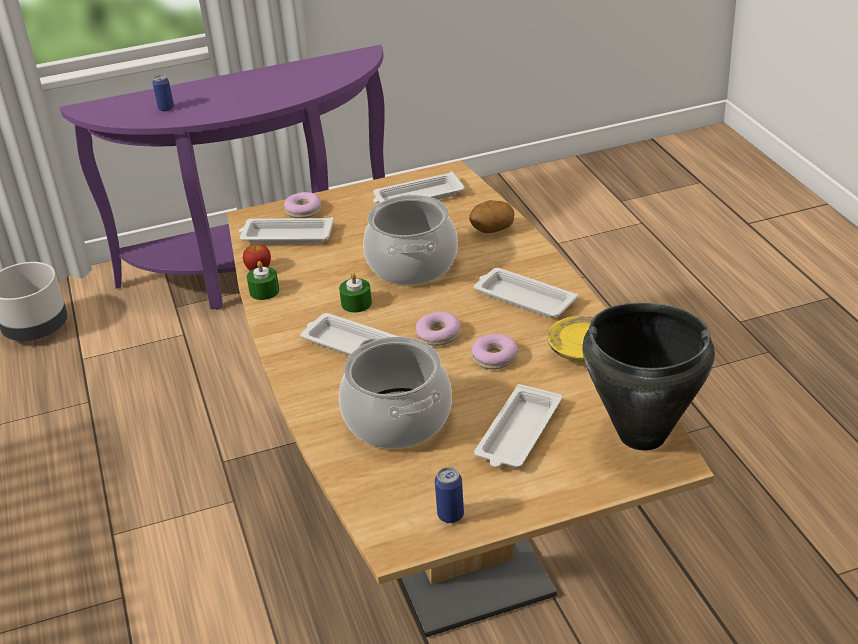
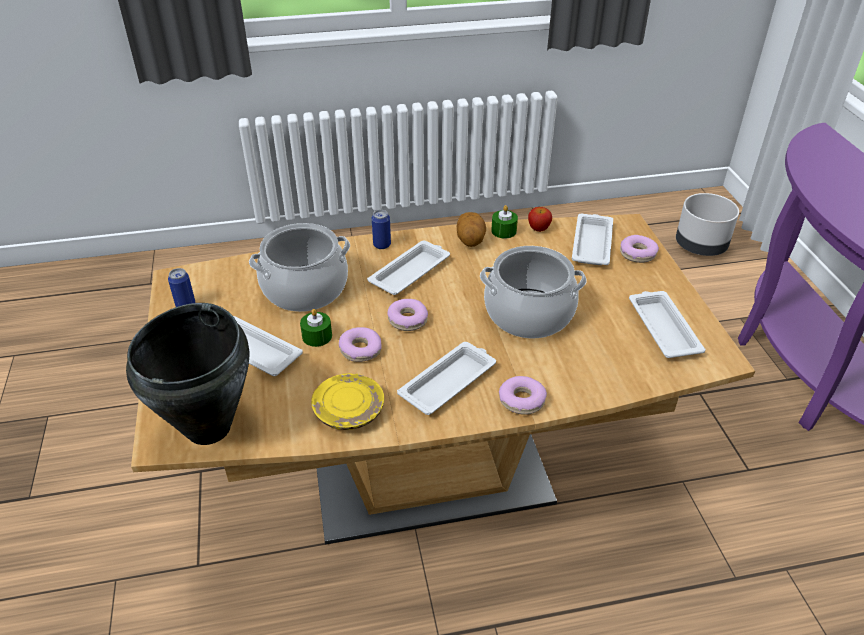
camera: 95 degrees right, 5 degrees up
(166, 108) = (832, 172): can -> can (382, 245)
(356, 303) = (471, 277): green candle -> green candle (317, 336)
(492, 230) = (586, 376): potato -> potato (470, 241)
(533, 259) = (521, 400): none -> donut

